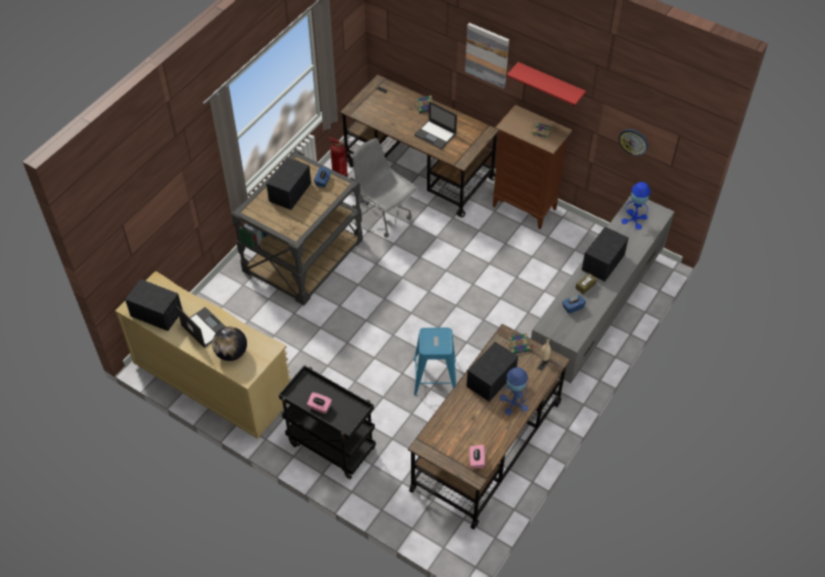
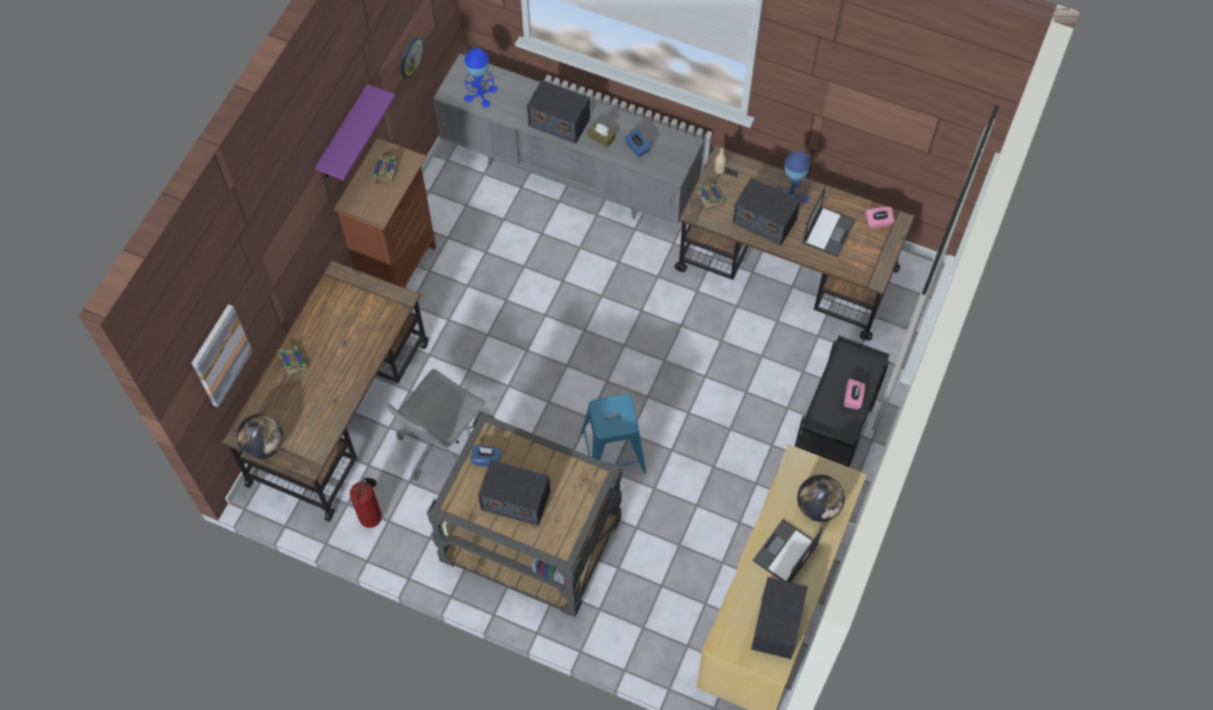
camera: 100 degrees left, 10 degrees up
(369, 91) = (264, 445): none -> globe
(435, 135) = (352, 339): laptop -> laptop (828, 231)
(435, 377) = (702, 338): blue stool -> blue stool (613, 451)
(487, 55) = (291, 214): picture -> picture (220, 355)
(550, 85) = (343, 135): red shelf -> purple shelf

